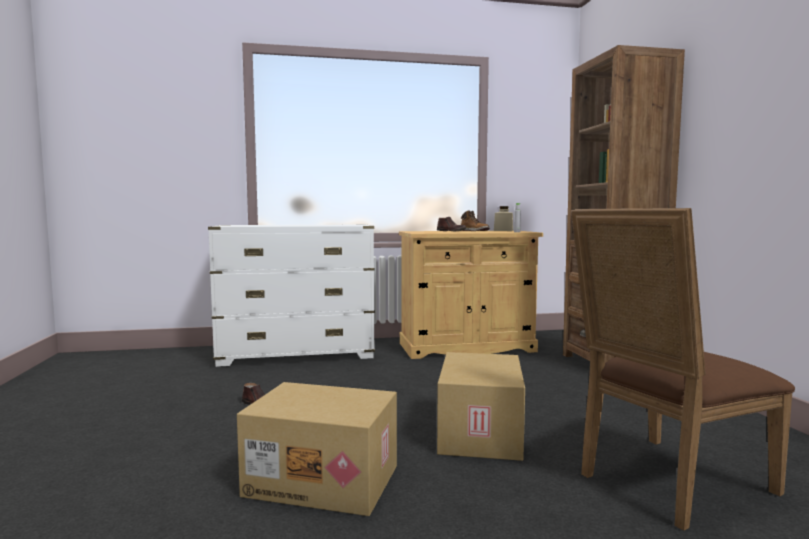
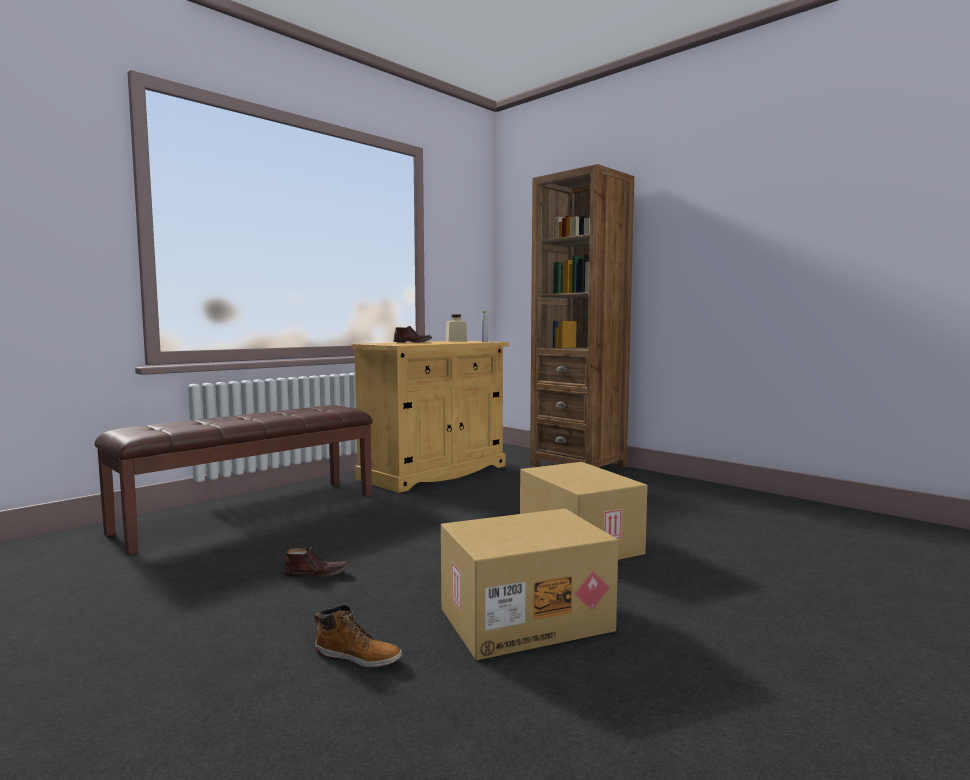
camera: 35 degrees left, 0 degrees up
(297, 354) = (251, 512): white dresser -> brown bench
(475, 231) = (434, 342): boot -> boot (358, 656)
(665, 483) = (748, 543): brown chair -> none

